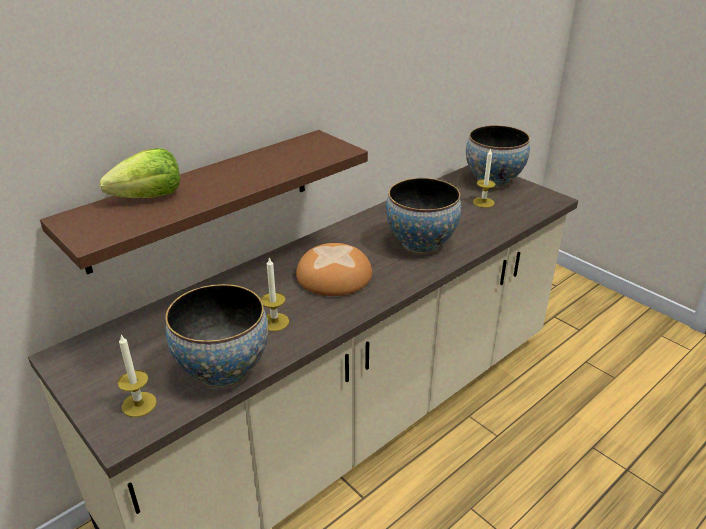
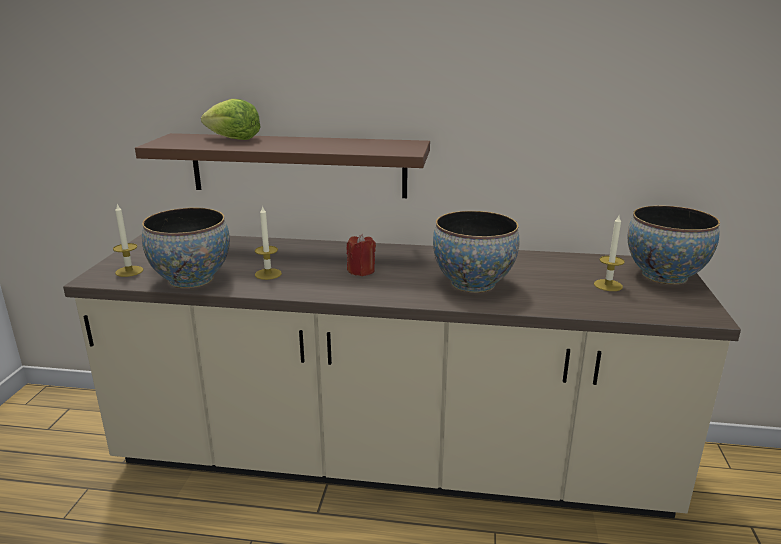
camera: 50 degrees right, 10 degrees down
(335, 275) = (361, 271): bread -> red candle

